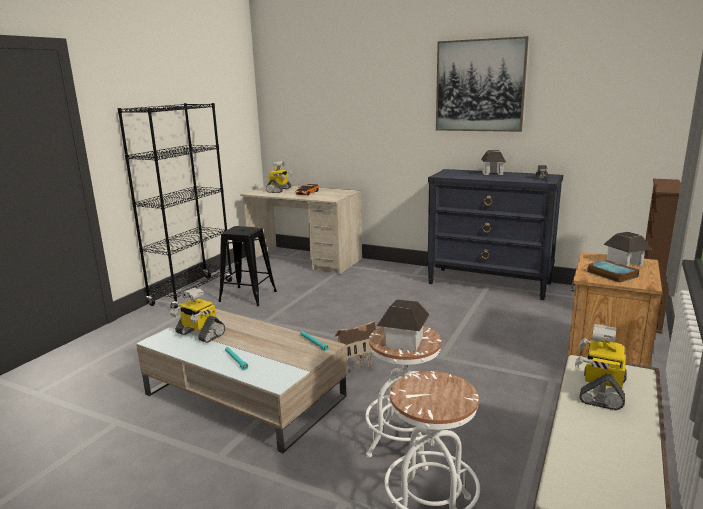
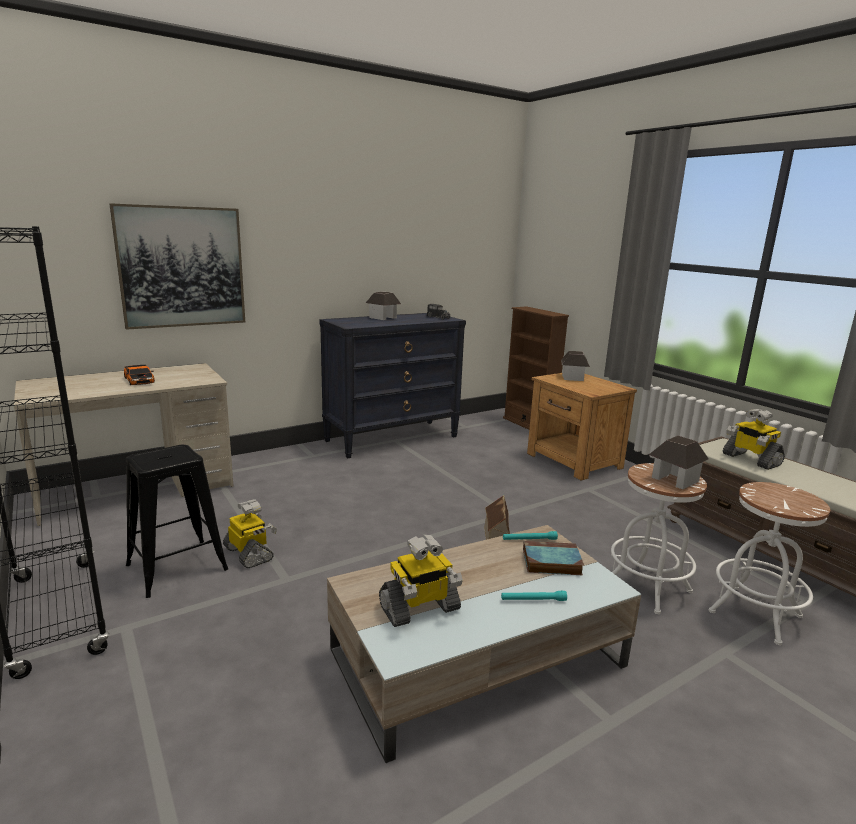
camera: 60 degrees left, 0 degrees up
(279, 190) = (74, 386): toy robot -> toy robot (249, 554)
(480, 86) = (354, 219): picture -> picture (182, 267)
(610, 274) = (590, 386): book -> book (550, 562)

